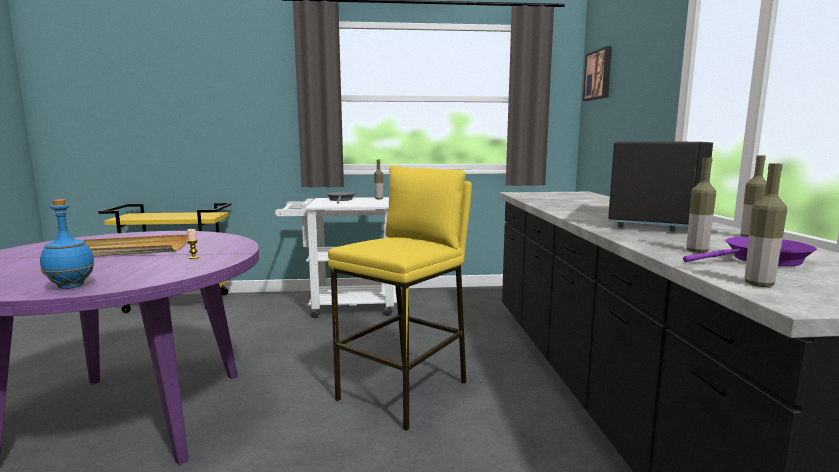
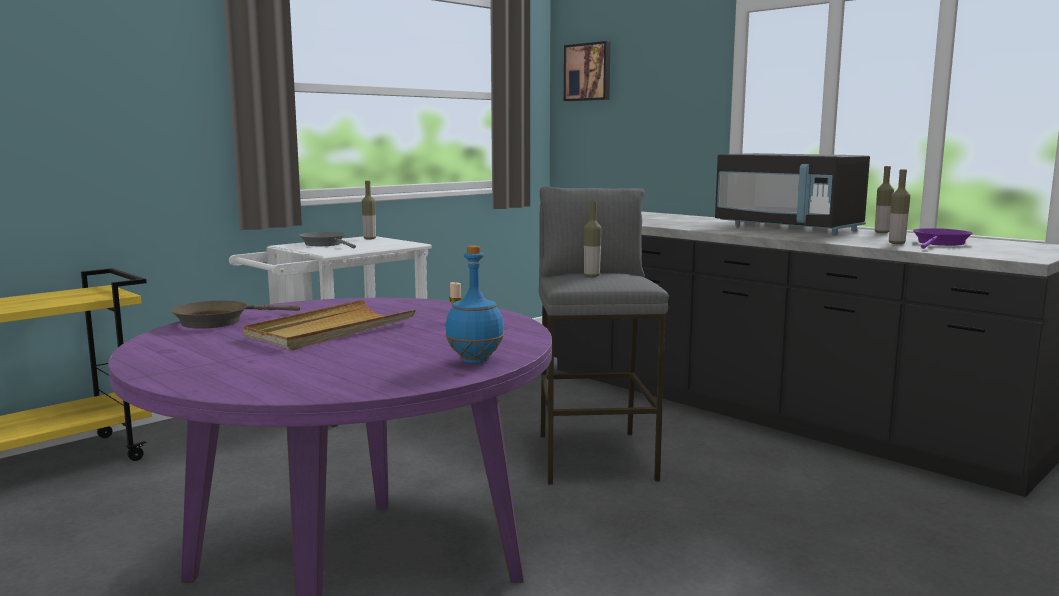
camera: 40 degrees left, 0 degrees up
(124, 236) = (218, 321): none -> brown frying pan
(405, 391) = (595, 456): yellow stool -> grey stool
(655, 221) = (788, 228): black microwave -> black microwave turned 150 degrees clockwise
(758, 284) = (987, 254): bottle -> bottle (591, 276)

